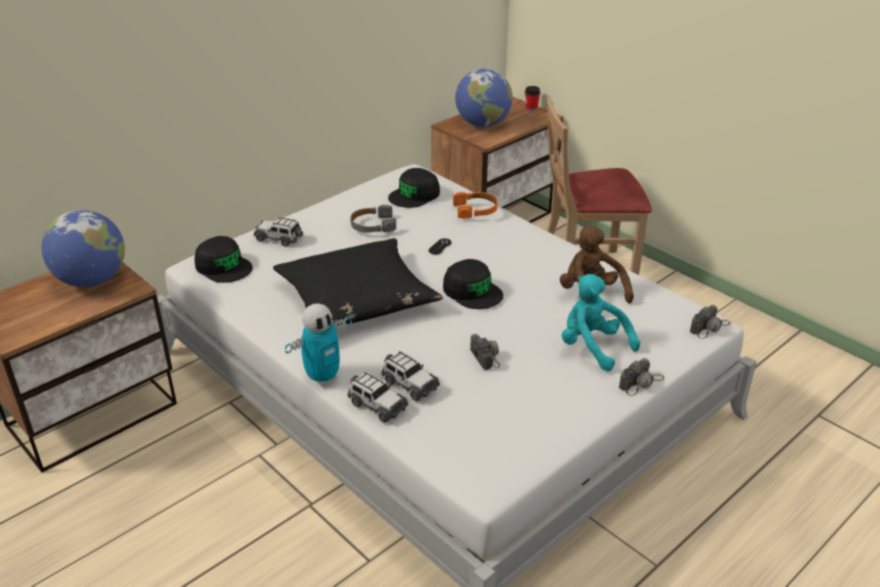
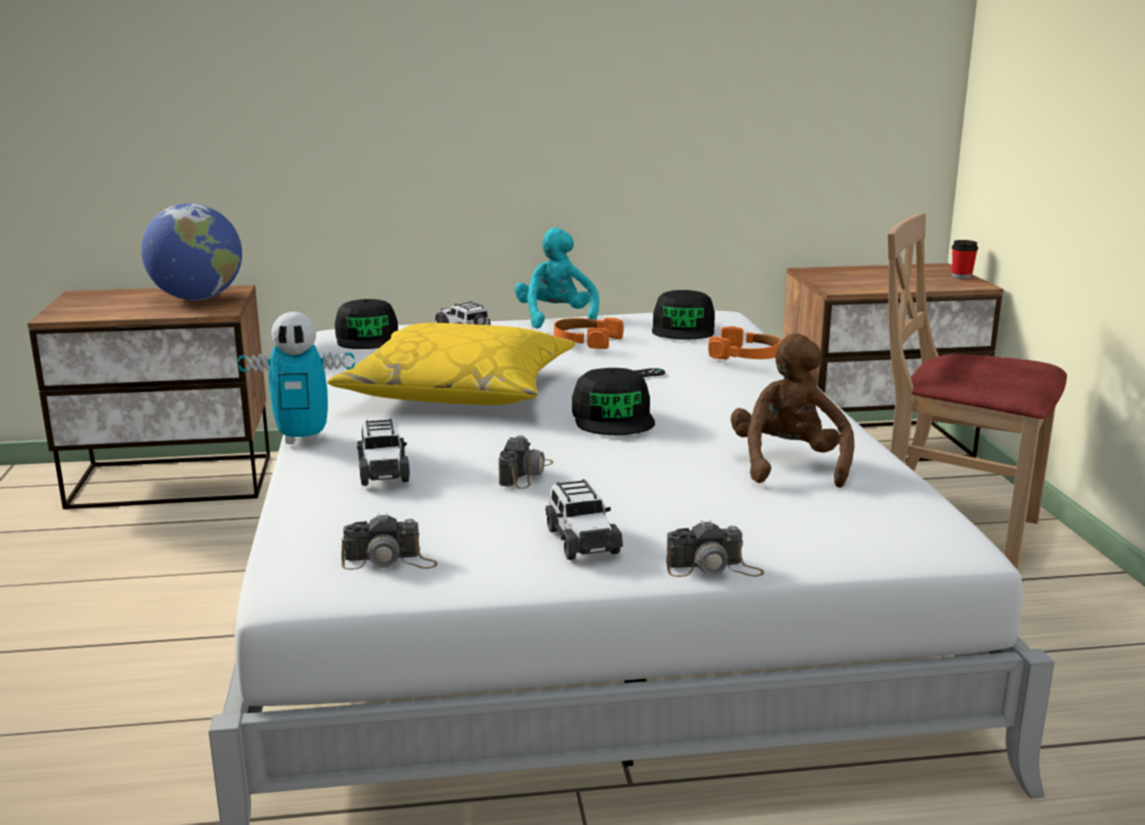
camera: 35 degrees right, 15 degrees down
(356, 298) = (459, 390): black pillow -> yellow pillow
(372, 225) = (586, 340): grey headphones -> orange headphones
(377, 406) = (314, 477): toy car -> toy car (581, 540)
(414, 195) = (683, 328): black cap -> black cap turned 75 degrees counterclockwise
(483, 124) = (861, 277): globe -> none
(592, 347) = (699, 512): turquoise plush toy -> turquoise plush toy (556, 320)
(709, 327) = (945, 548): camera -> camera (389, 561)

